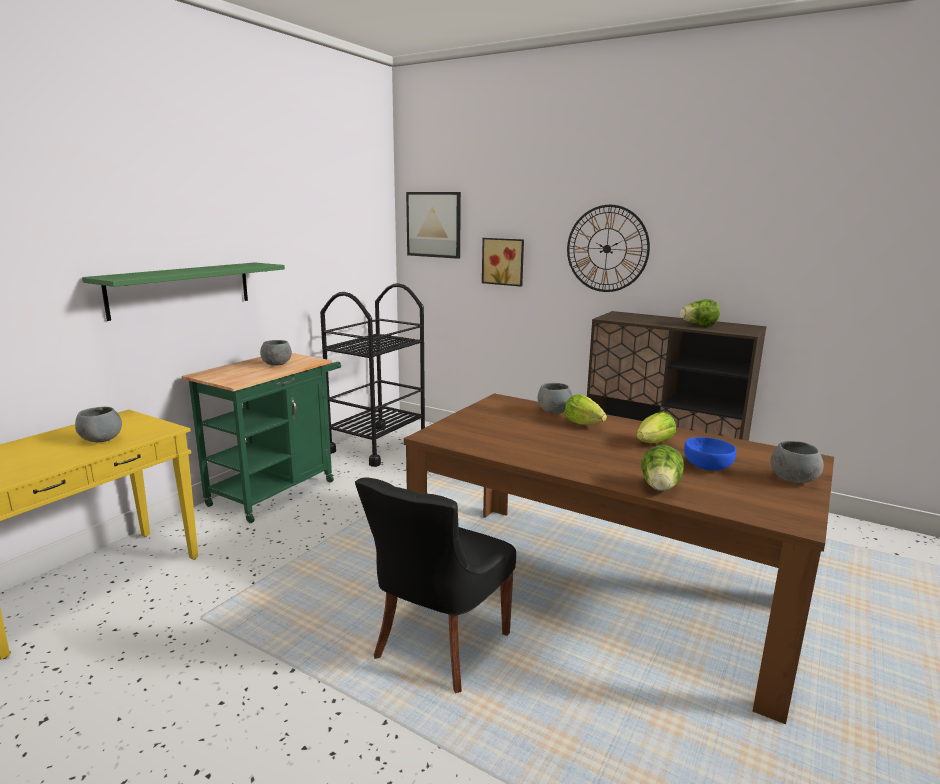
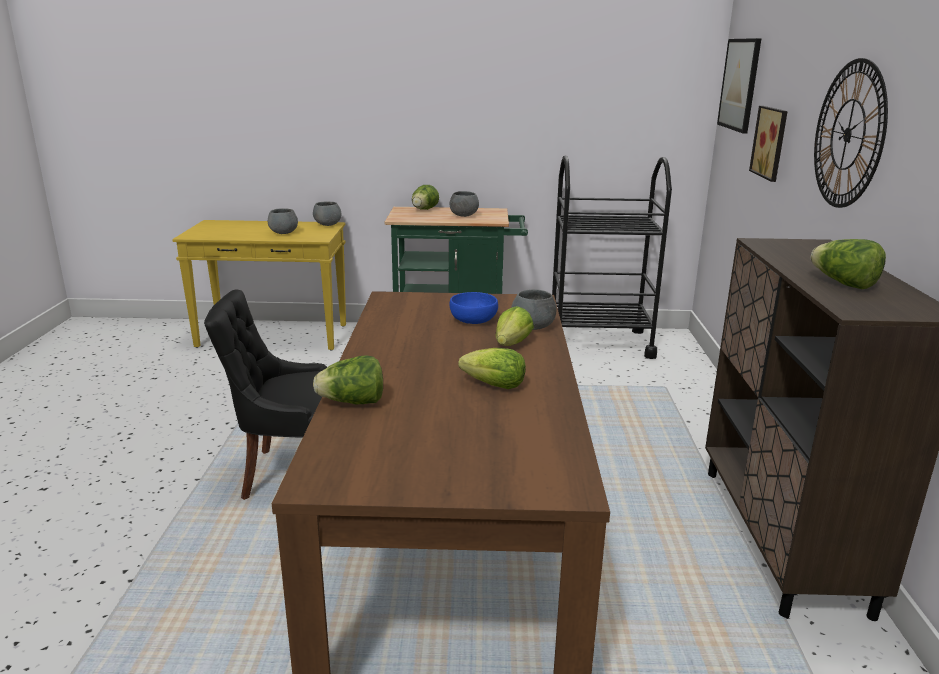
camera: 60 degrees right, 5 degrees up
(181, 289) = (405, 131): green shelf -> none
(225, 370) = (424, 210): none -> lettuce
(707, 466) = (450, 421): blue bowl -> blue bowl (472, 320)
(792, 479) = (463, 478): grey bowl -> grey bowl (328, 224)

